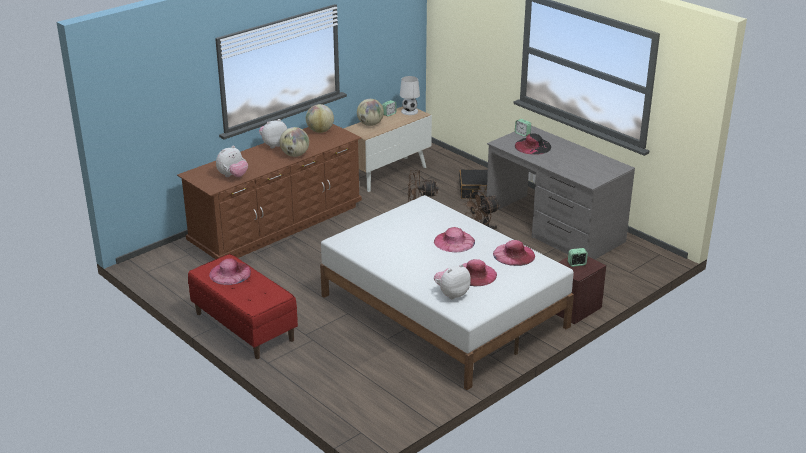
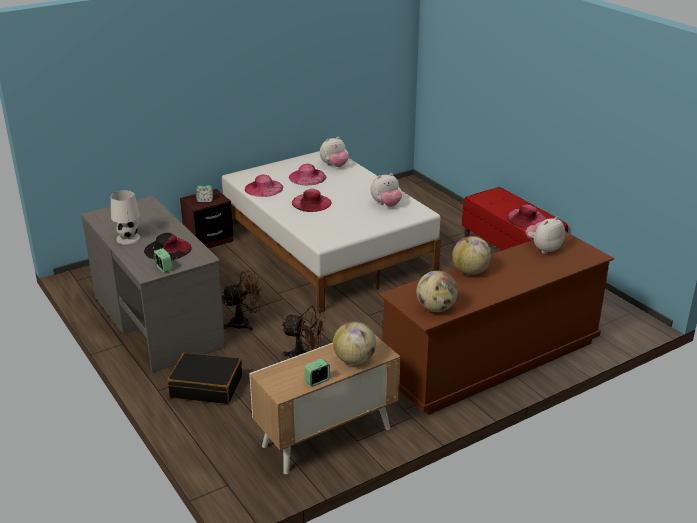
camera: 170 degrees left, 0 degrees up
(273, 145) = (500, 290): plush toy -> plush toy (386, 205)
(409, 111) = (281, 383): white table lamp -> white table lamp (128, 238)

